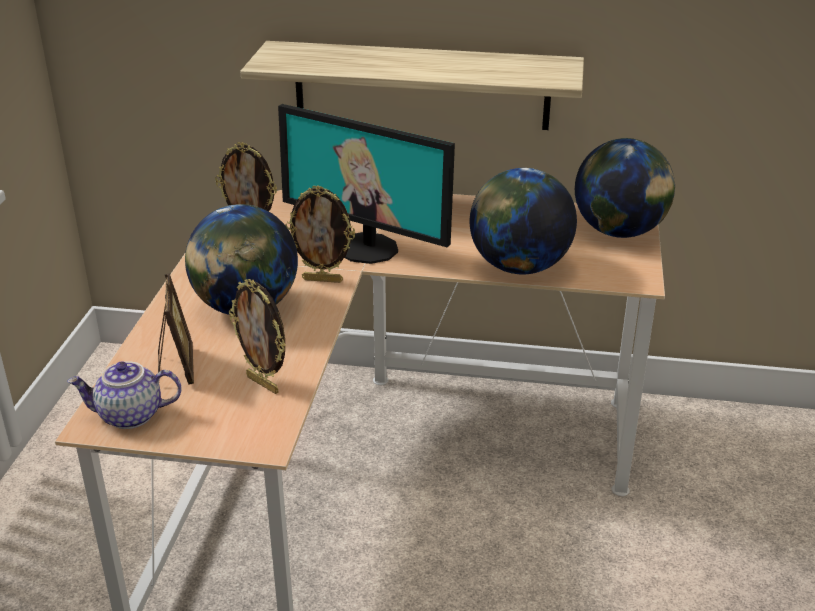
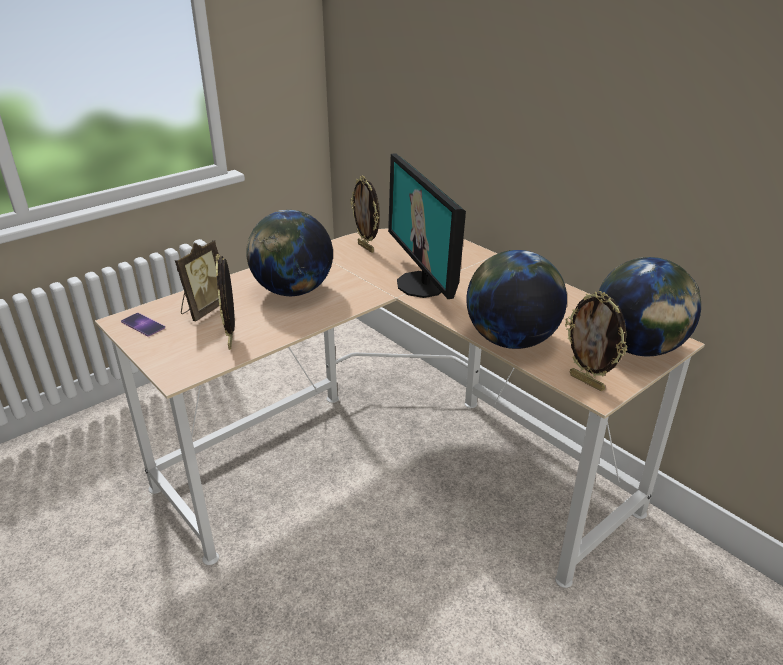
camera: 40 degrees right, 0 degrees up
(129, 416) = (143, 325): teapot -> phone
(323, 280) = (363, 293): picture frame -> picture frame (587, 382)
(421, 85) = (531, 170): shelf -> none

